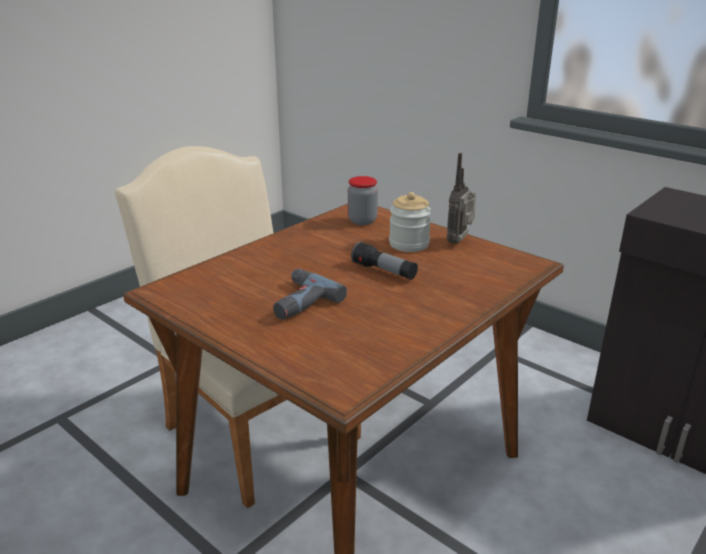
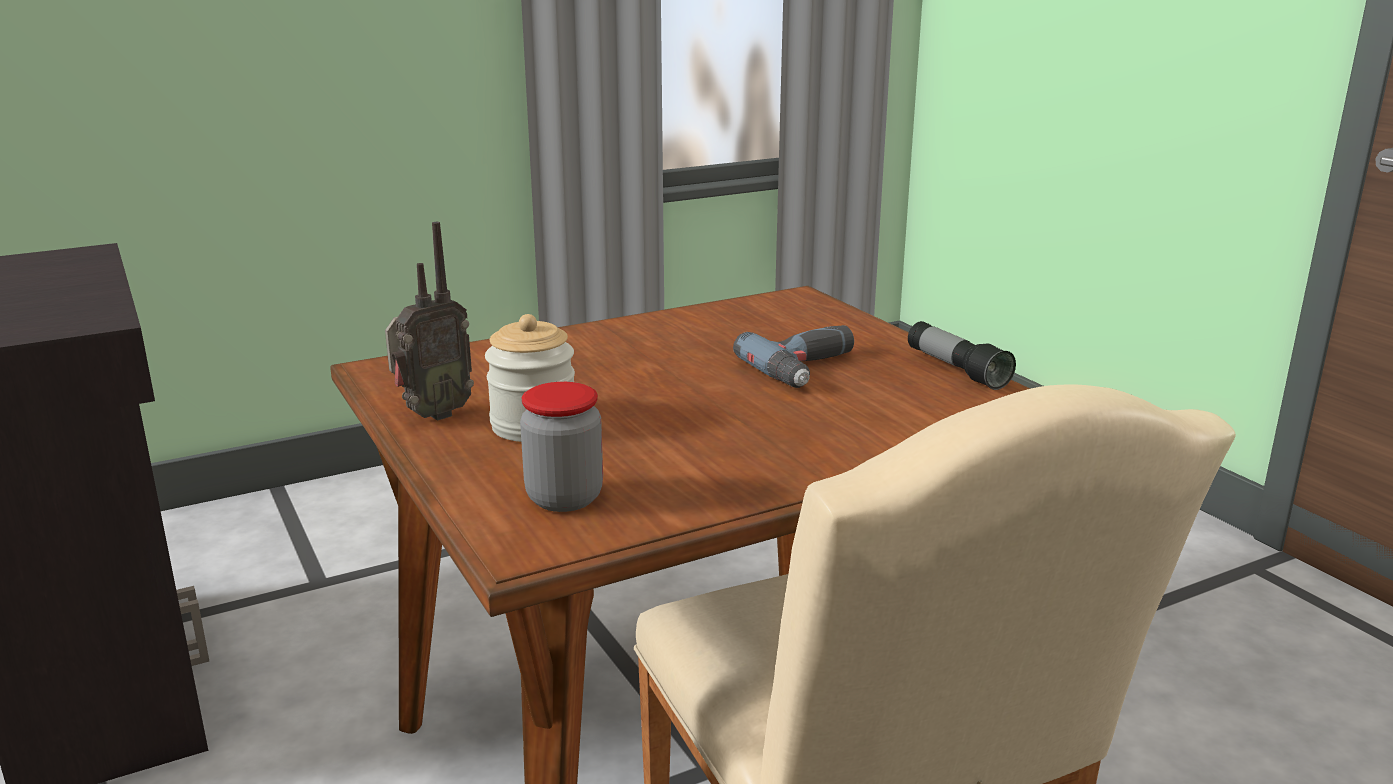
camera: 160 degrees left, 5 degrees down
(384, 271) = (637, 388): flashlight -> flashlight (956, 370)

